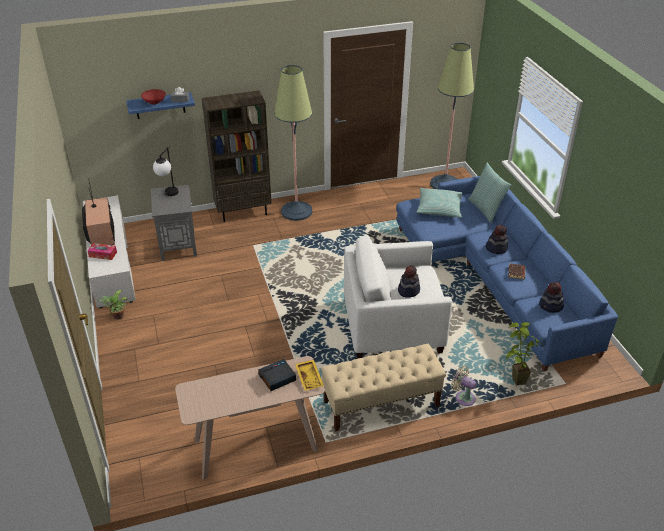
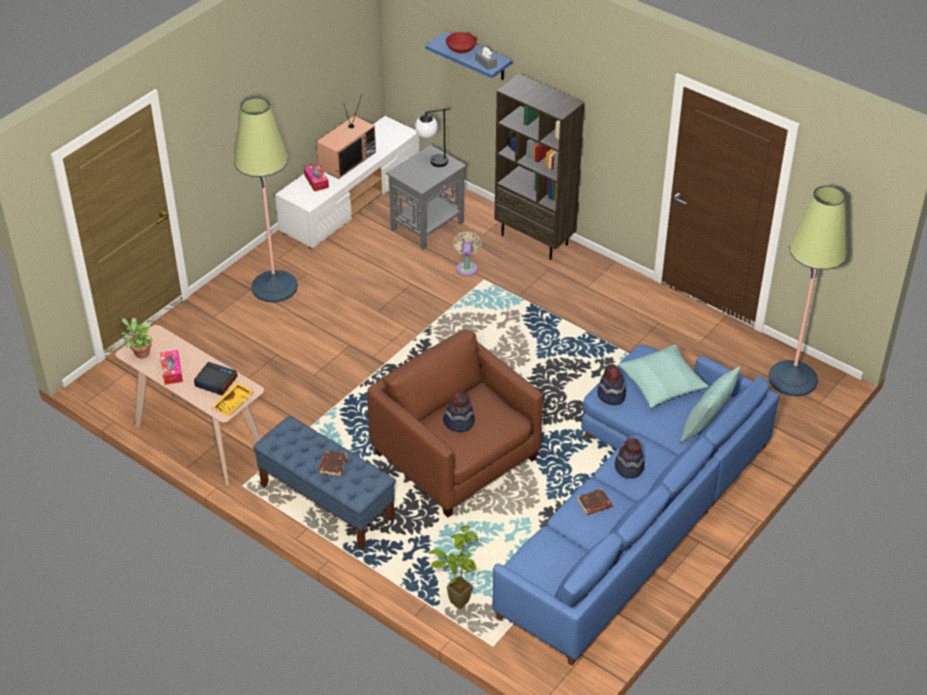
camera: 55 degrees right, 5 degrees up
(117, 317) = (281, 251): potted plant -> potted plant (140, 353)
(239, 397) = (172, 371): none -> tissue box
(296, 211) = (583, 279): floor lamp -> floor lamp (274, 287)
(380, 404) = (326, 502): beige bench -> blue bench
(393, 326) = (456, 457): white armchair -> brown armchair
(393, 365) = (332, 465): none -> brown book
(463, 397) = (392, 564): beige fan -> beige fan (467, 267)
(551, 306) = (557, 558): hat -> hat (611, 395)

